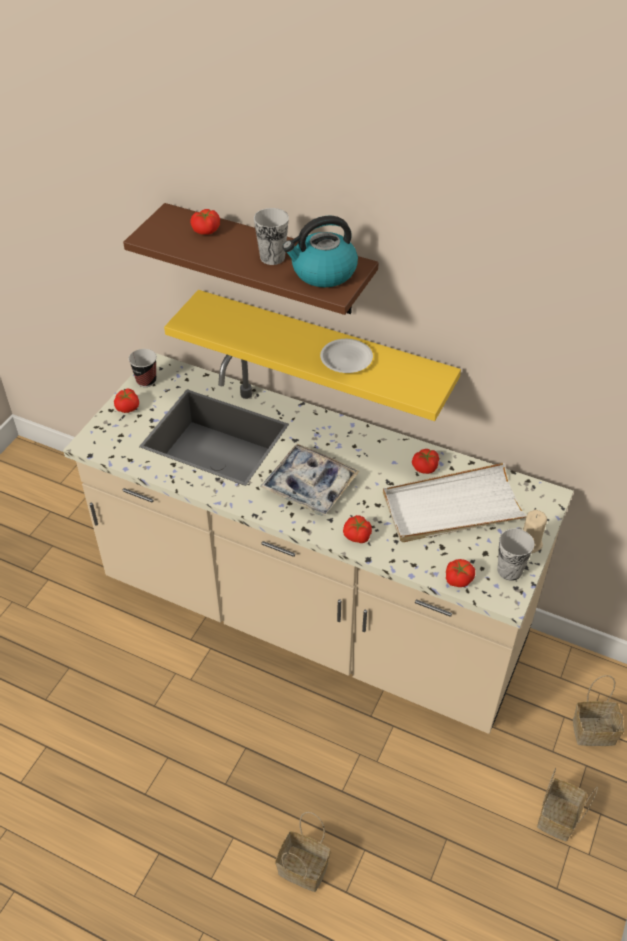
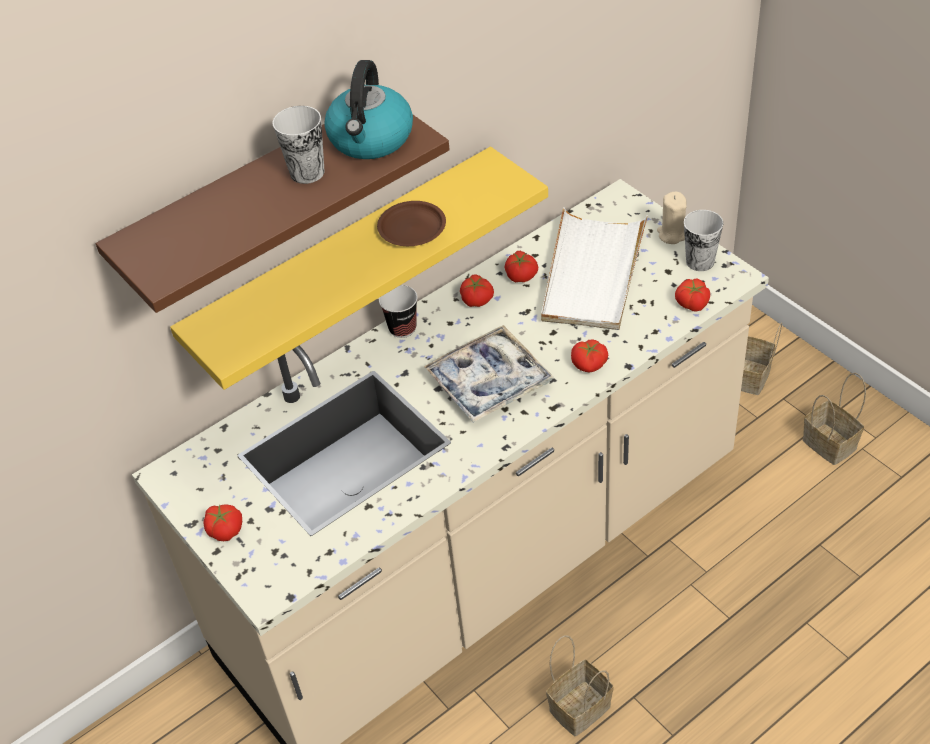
camera: 60 degrees left, 0 degrees up
(146, 381) = (187, 495): cup -> cup (402, 328)
(206, 231) = (200, 216): tomato -> tomato (477, 299)
(305, 868) = (808, 687): basket -> basket (580, 706)
(346, 359) = (411, 228): white plate -> brown plate

